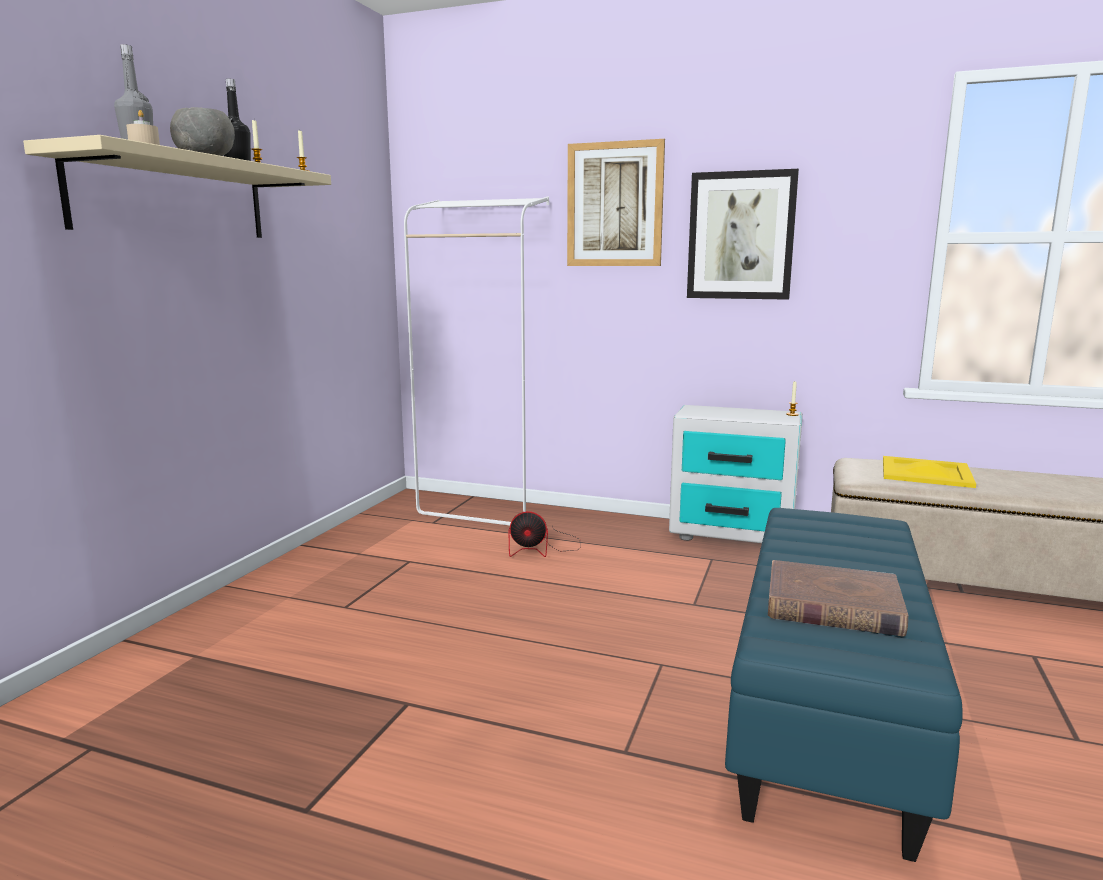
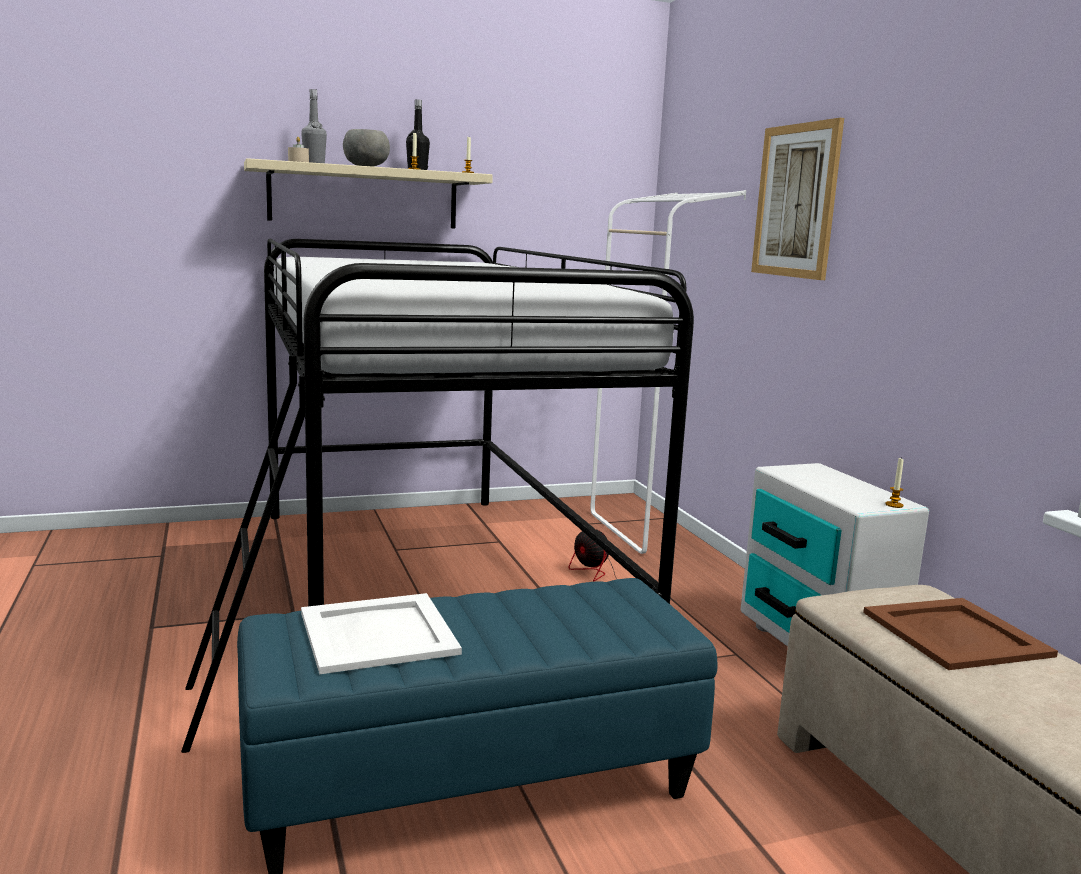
camera: 50 degrees right, 0 degrees up
(457, 624) = (422, 591): none -> black bed
(741, 236) = (899, 247): picture -> none
(832, 605) = (379, 632): brown book -> white tray
(927, 473) = (955, 634): yellow tray -> brown tray

